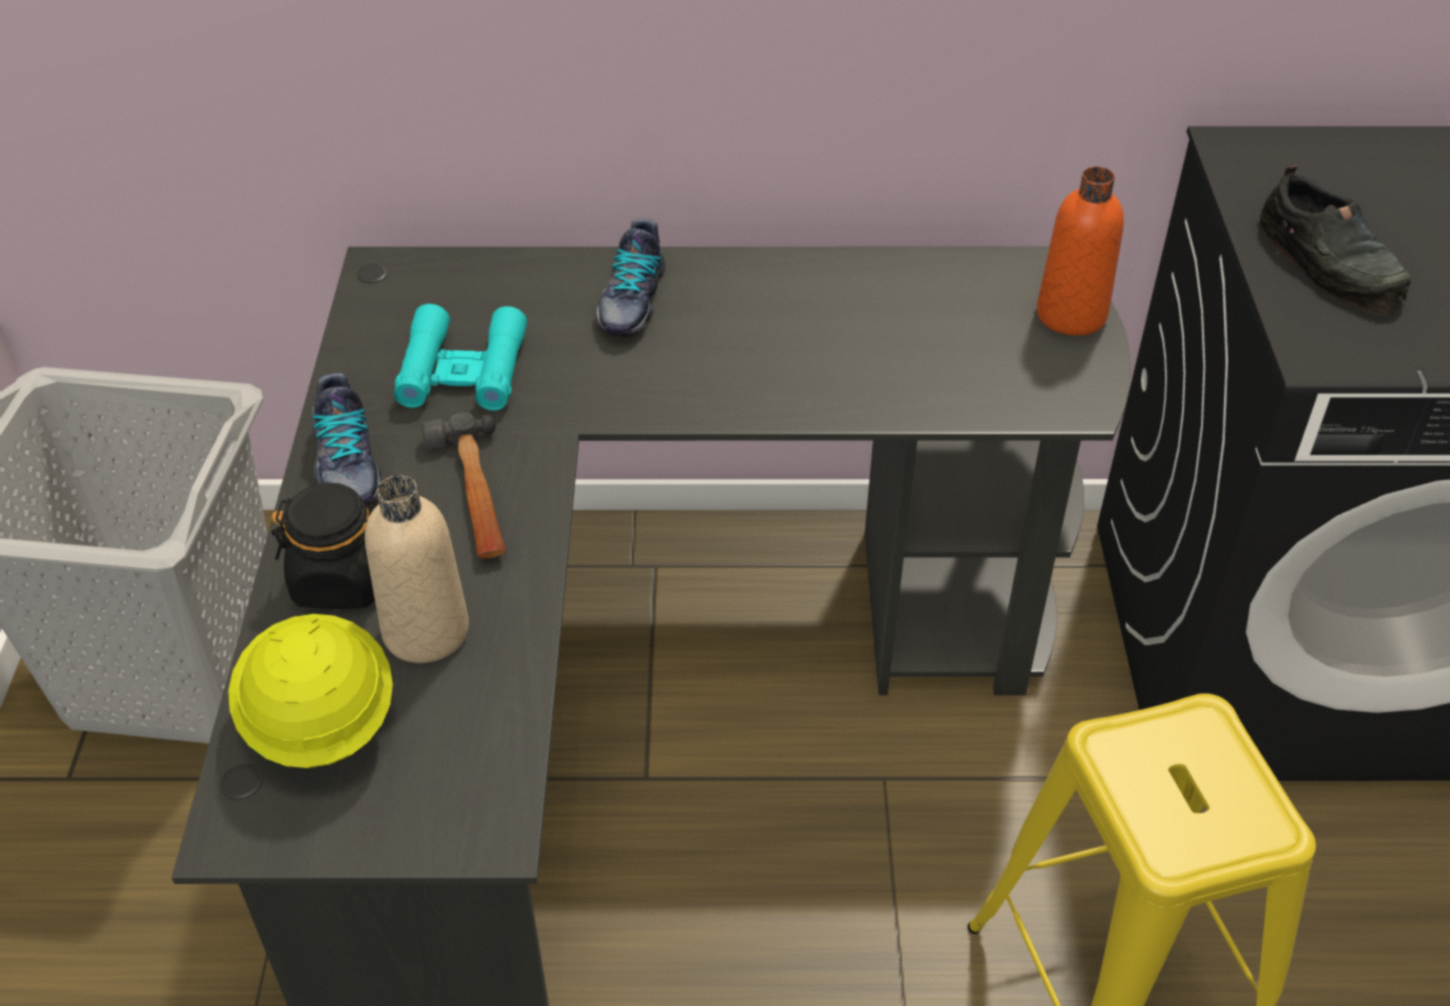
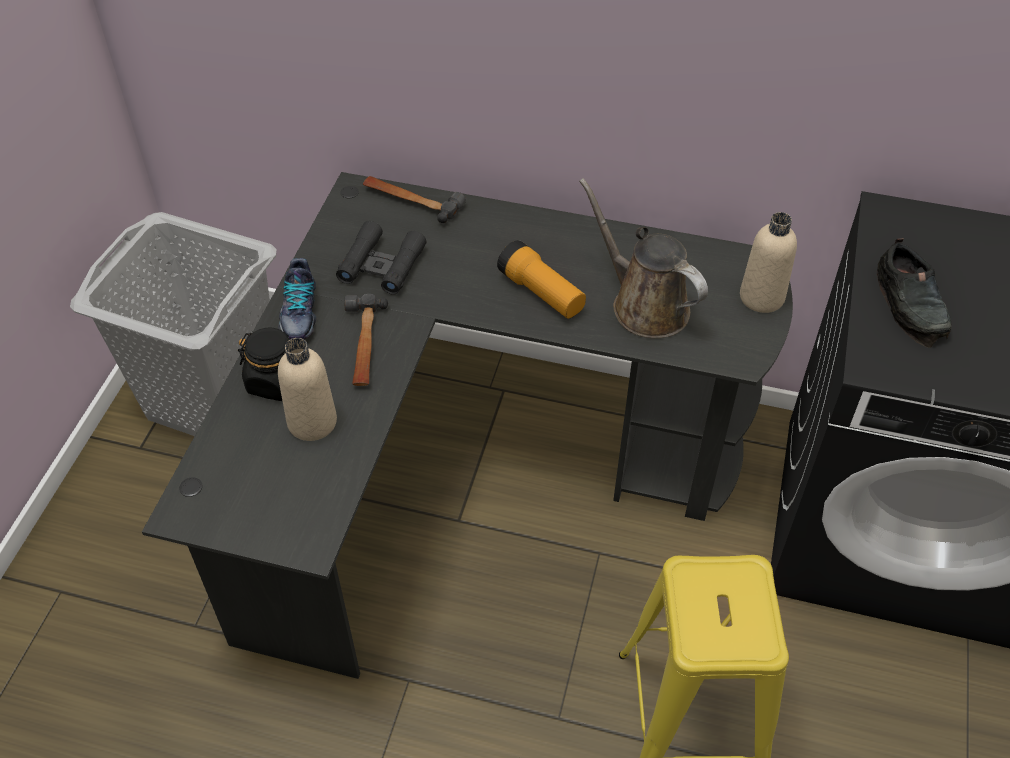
camera: 15 degrees right, 5 degrees up
(318, 720) = (240, 461): yellow hard hat -> none
(463, 371) = (382, 265): turquoise binoculars -> black binoculars
(479, 269) = (411, 200): none -> hammer
(630, 301) = (493, 237): shoe -> none
(736, 367) = (541, 293): none -> flashlight
(901, 356) = (644, 305): none -> brown watering can
(1071, 315) = (761, 297): orange bottle -> beige bottle

